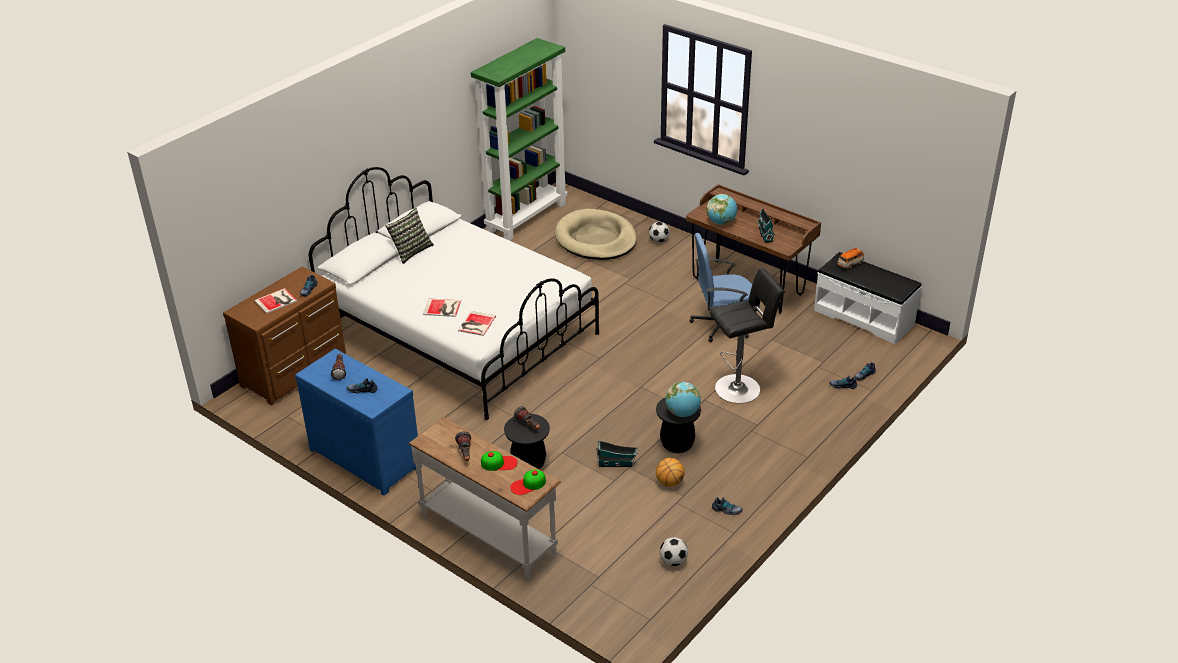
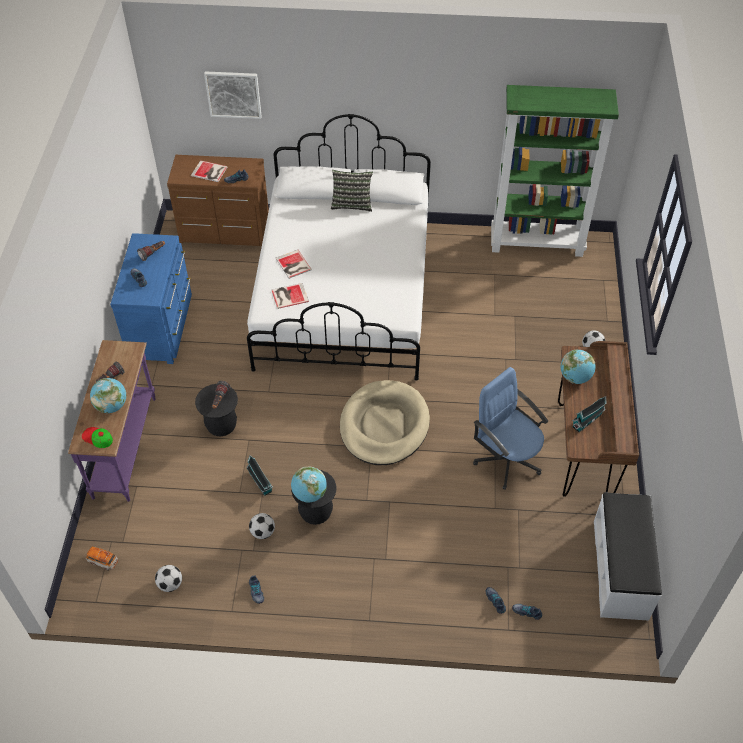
camera: 55 degrees right, 15 degrees up
(265, 205) = (233, 94): none -> picture
(489, 535) = (126, 447): white console table -> purple console table
(499, 463) = (111, 406): cap -> globe
(596, 239) = (550, 305): beige dog bed -> beige dog bed (384, 425)
(669, 483) = (263, 532): basketball -> football
(740, 387) = (427, 520): black stool -> none
(850, 264) = (635, 515): toy car -> toy car (103, 561)

